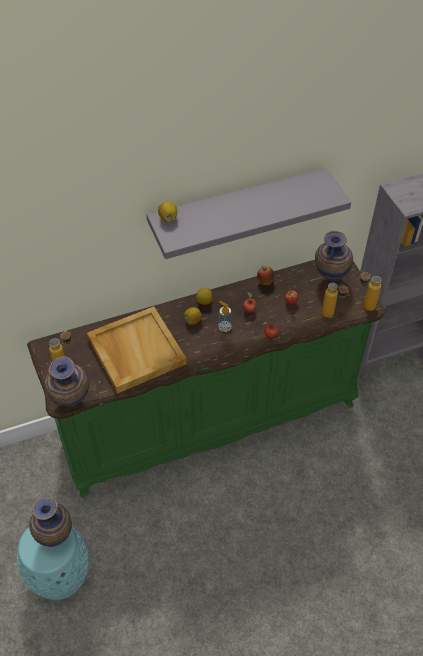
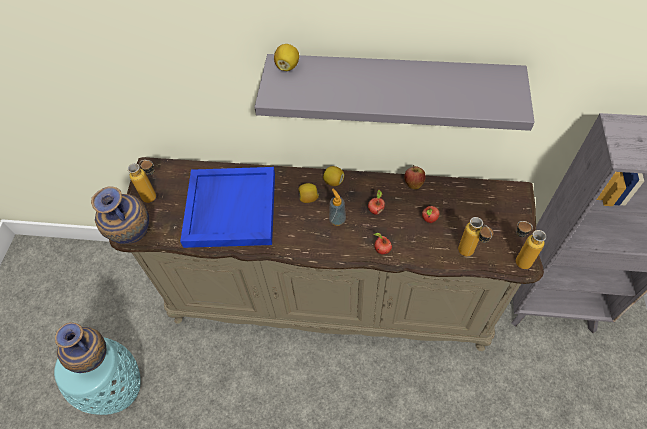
camera: 30 degrees right, 5 degrees up
(135, 351) = (230, 208): beige tray -> blue tray
(211, 422) = (329, 302): green cabinet -> beige cabinet
(329, 278) = (492, 209): vase -> none

